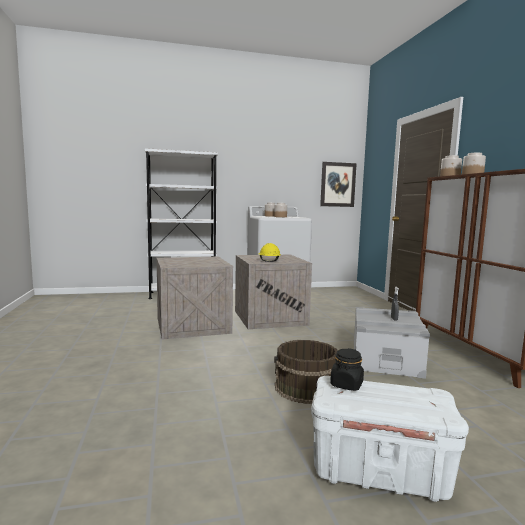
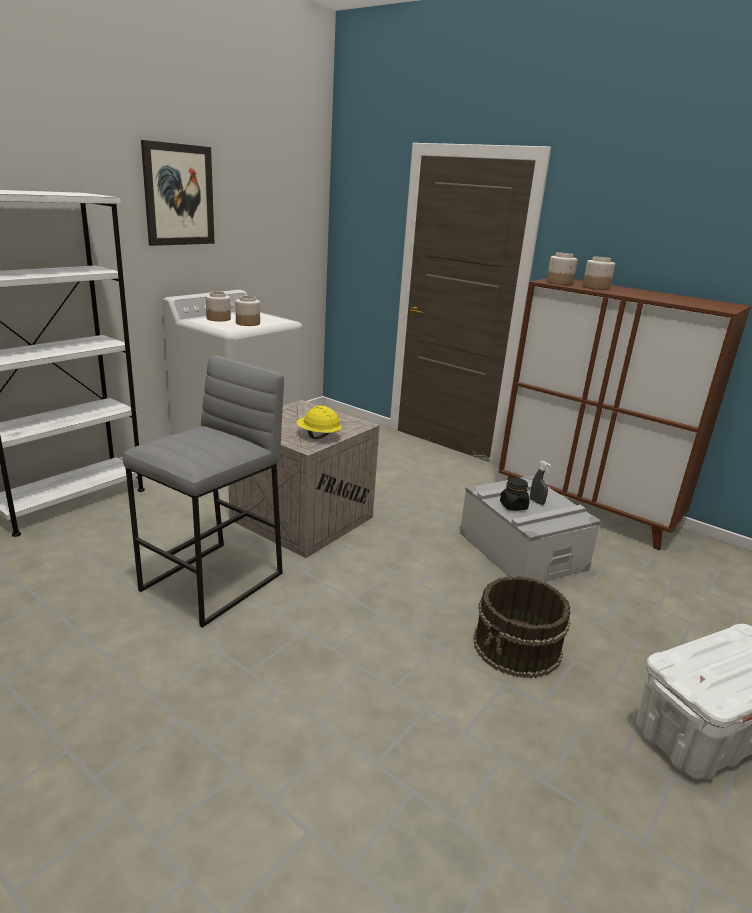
camera: 40 degrees left, 15 degrees up
(194, 326) = (213, 582): crate -> grey stool
(338, 184) = (296, 241): picture -> picture (179, 195)
(346, 385) = (690, 663): black jar -> black jar (513, 506)

